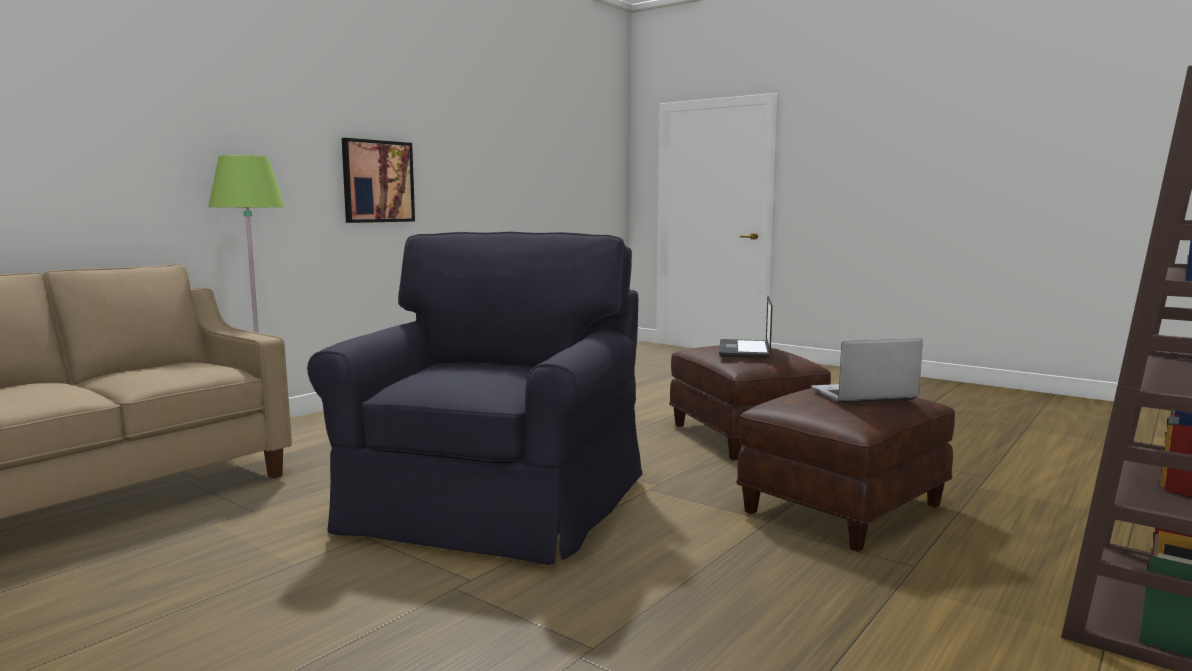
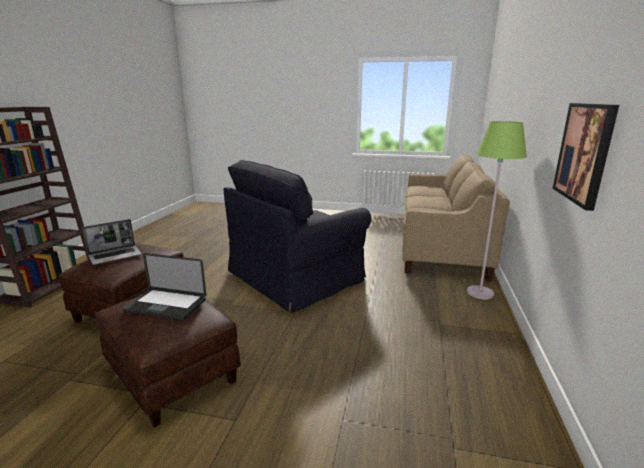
camera: 155 degrees right, 10 degrees up
(490, 505) = (298, 277): black armchair -> black armchair turned 60 degrees clockwise
(744, 350) = (165, 305): laptop -> laptop turned 120 degrees clockwise

